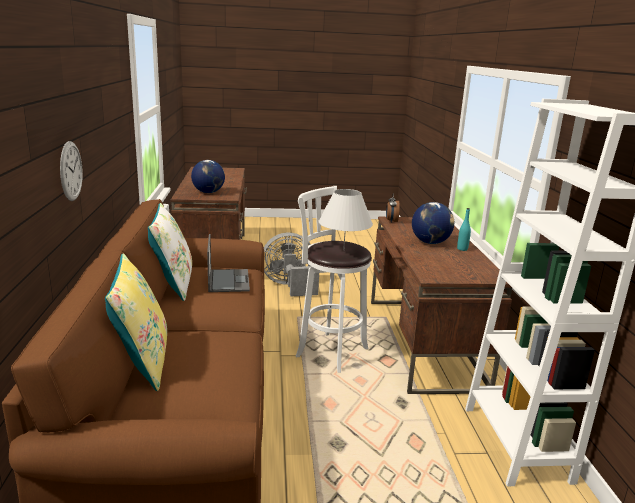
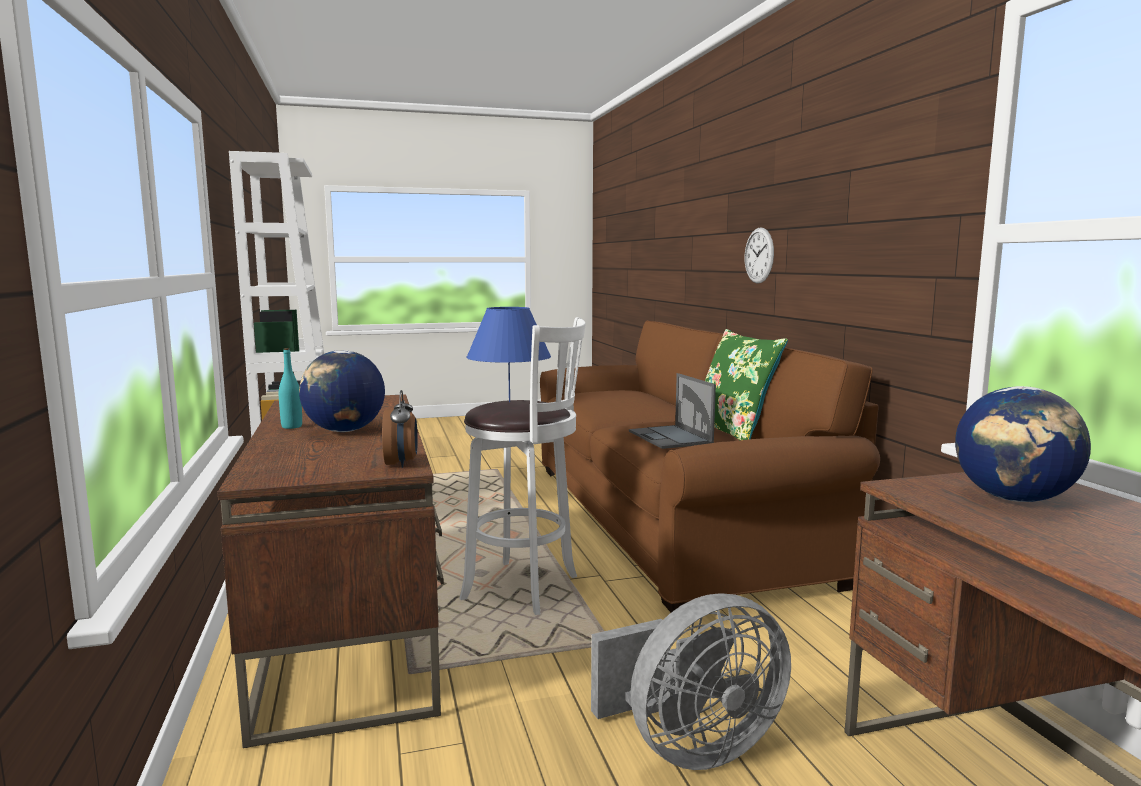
camera: 170 degrees right, 10 degrees down
(142, 362) = (658, 397): yellow pillow -> none
(173, 284) = (734, 432): white pillow -> green pillow
(343, 250) = (509, 402): white table lamp -> blue table lamp

